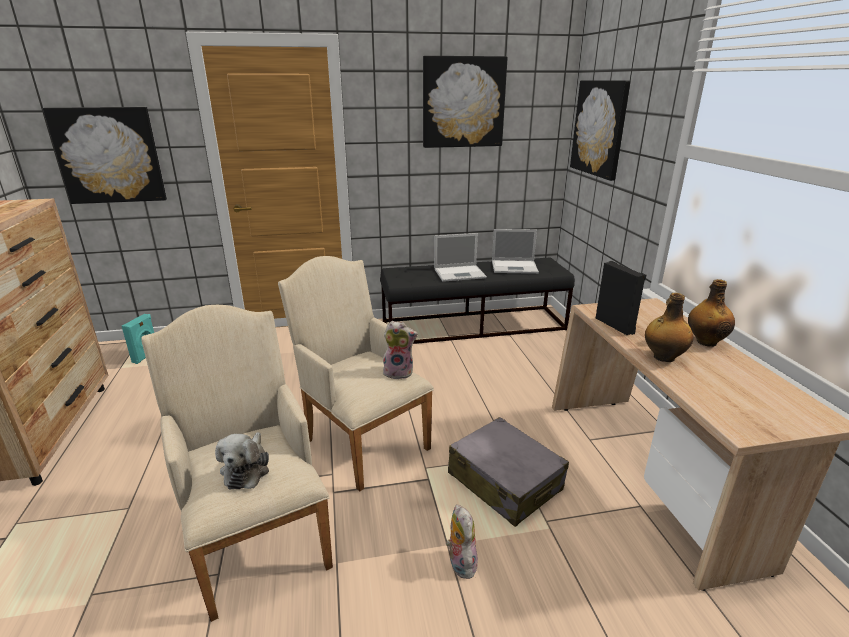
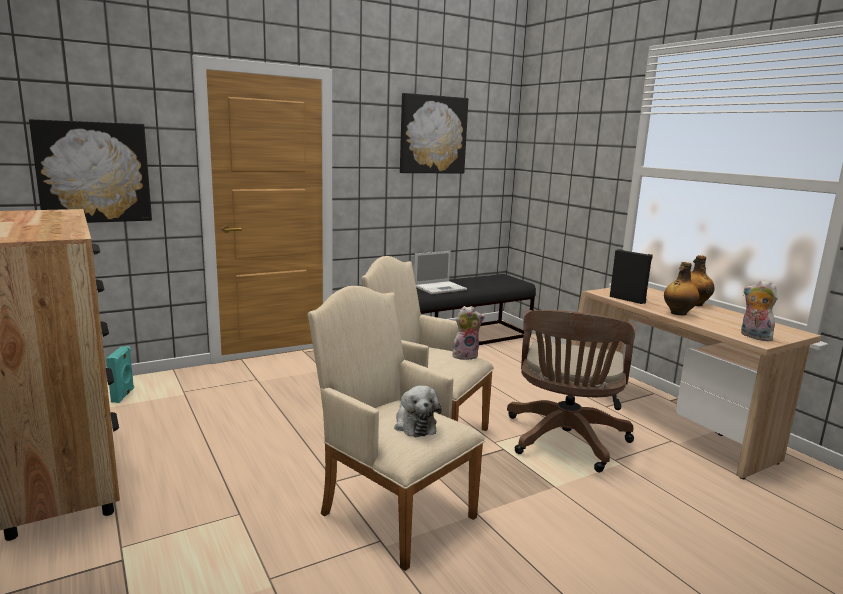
camera: 20 degrees left, 10 degrees down
(460, 563) = (573, 495): plush toy -> plush toy (753, 336)
(504, 482) = (565, 441): grey suitcase -> brown office chair
(515, 267) = (483, 281): laptop -> none
(599, 128) = (549, 159): picture -> none

